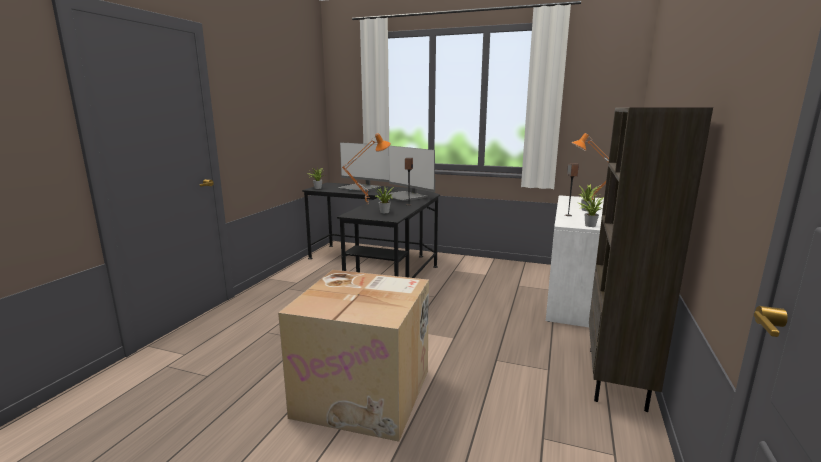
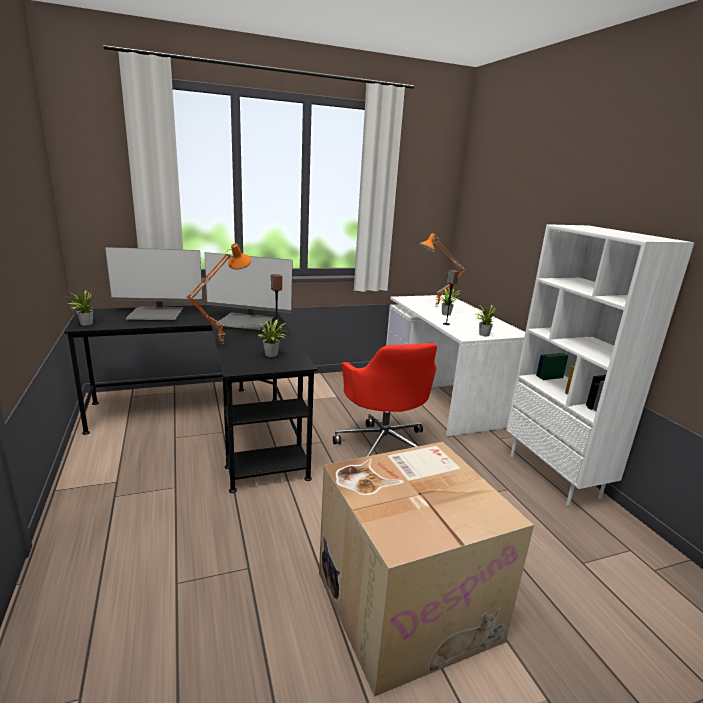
camera: 40 degrees left, 5 degrees up
(478, 311) = (384, 445): none -> red office chair
(617, 379) = (554, 476): brown bookcase -> white bookcase

